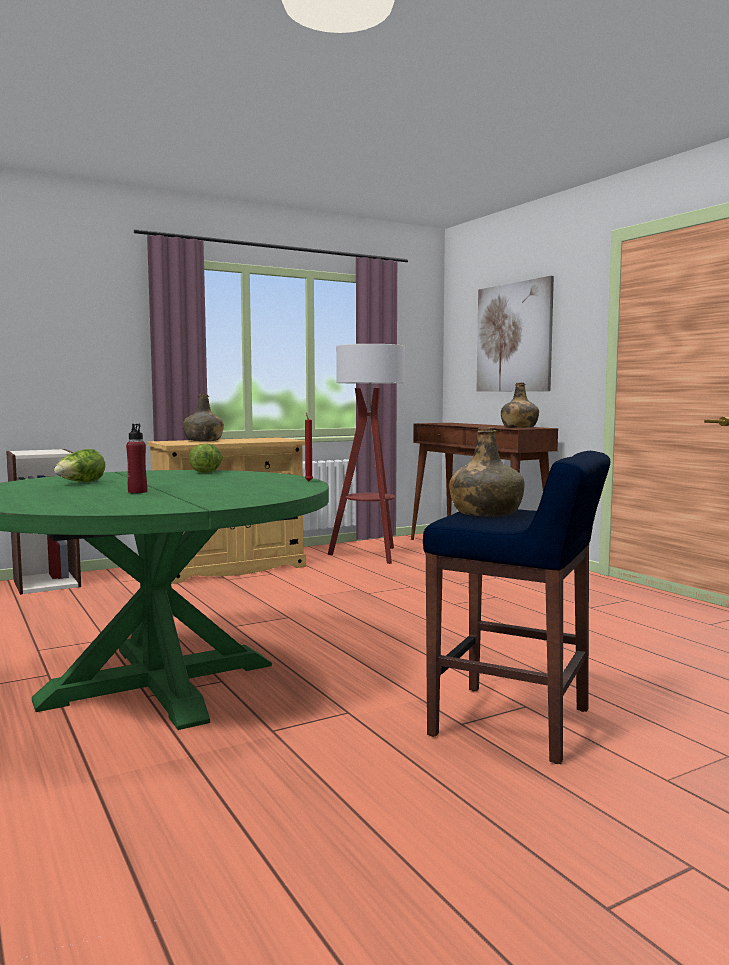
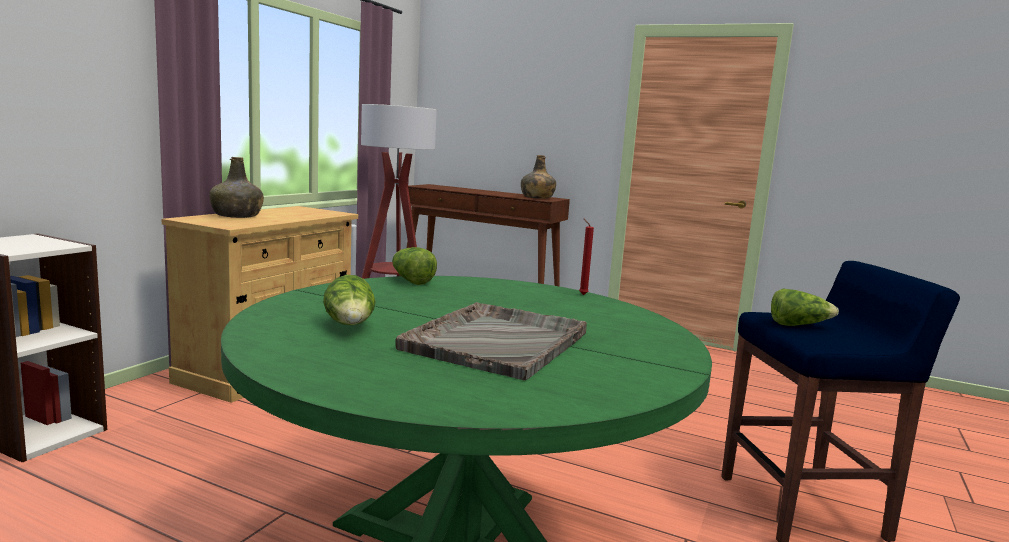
camera: 35 degrees left, 5 degrees up
(137, 492) = (498, 341): red bottle -> grey tray
(486, 513) = (798, 325): green bottle -> lettuce
(513, 337) = (514, 108): picture -> none

